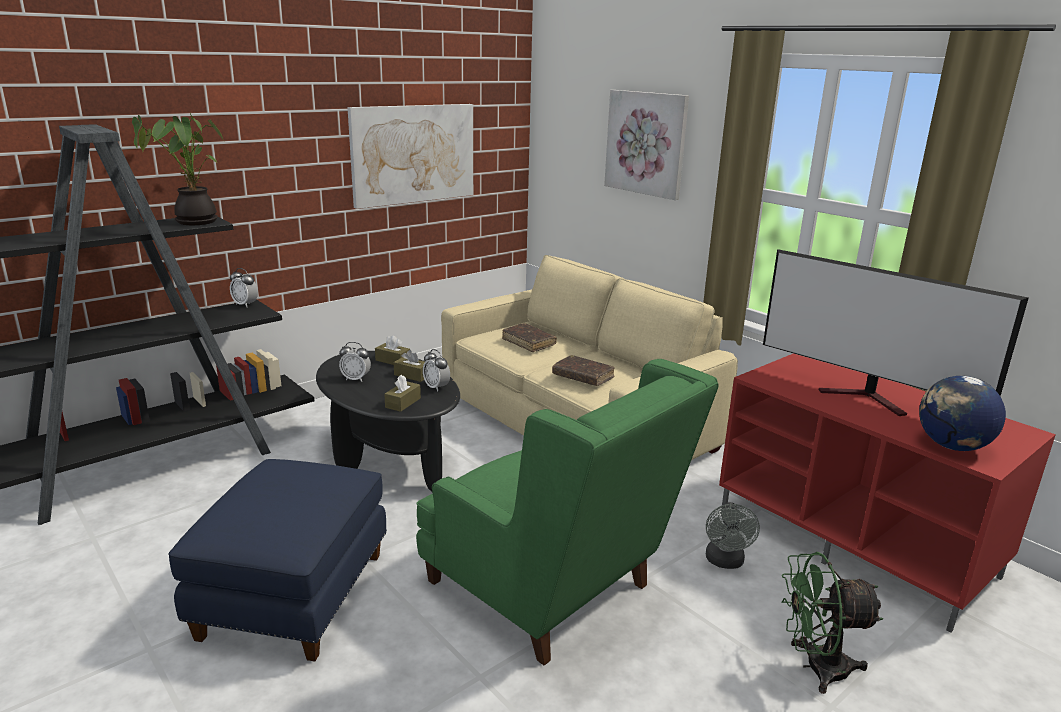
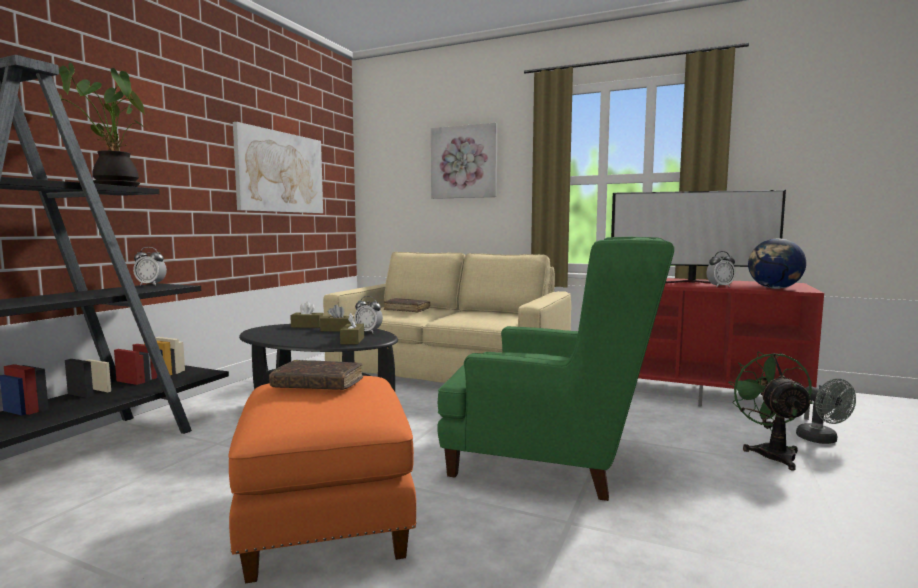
camera: 25 degrees left, 15 degrees down
(292, 594) = (324, 517): blue ottoman -> orange ottoman
(356, 379) = (288, 336): alarm clock -> alarm clock (720, 286)
(583, 377) = (474, 317): brown book -> brown book (318, 384)
(725, 562) = (645, 417): grey fan -> grey fan (822, 440)
(816, 667) = (771, 452): green fan -> green fan turned 120 degrees clockwise

